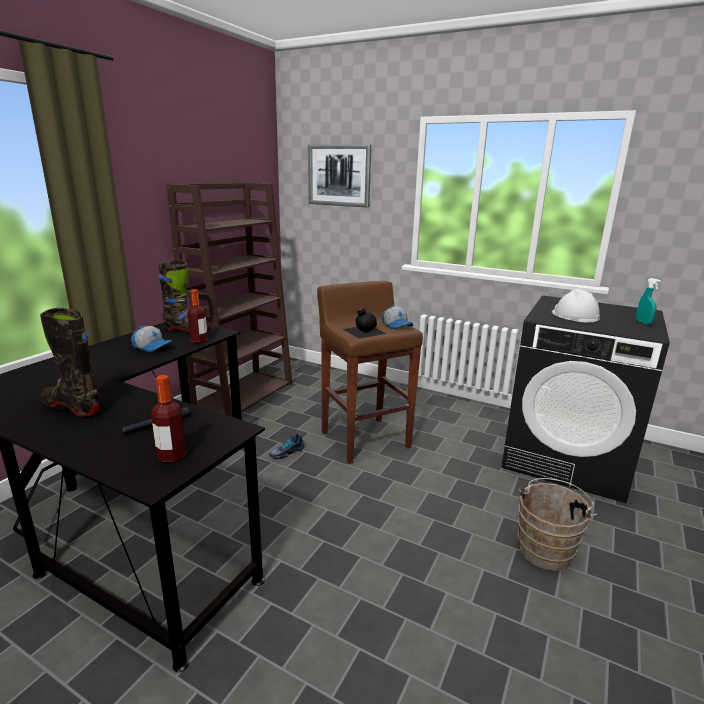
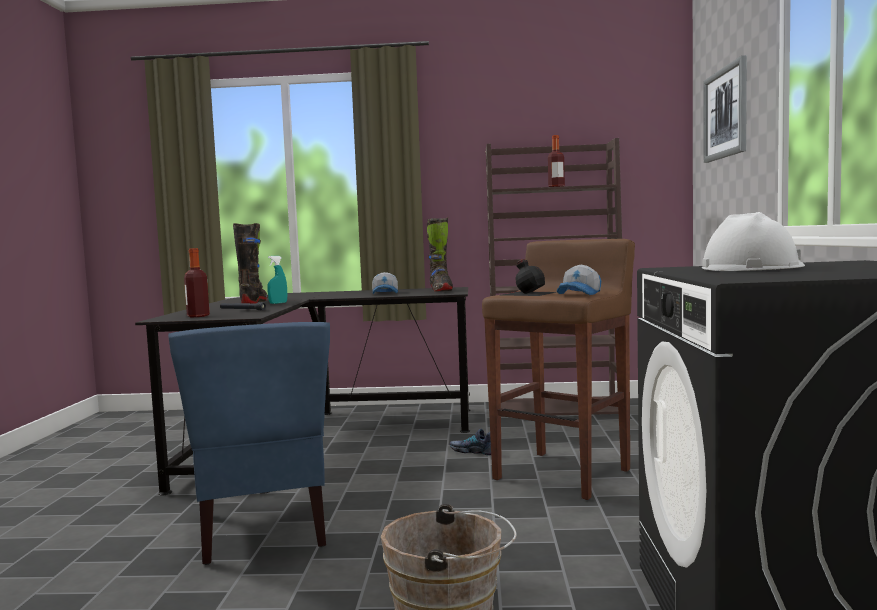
camera: 65 degrees right, 15 degrees down
(199, 340) = (420, 294): bottle -> bottle (556, 187)
(352, 598) = (264, 530): none -> blue chair
(643, 322) = (842, 274): turquoise spray bottle -> turquoise spray bottle (278, 303)

